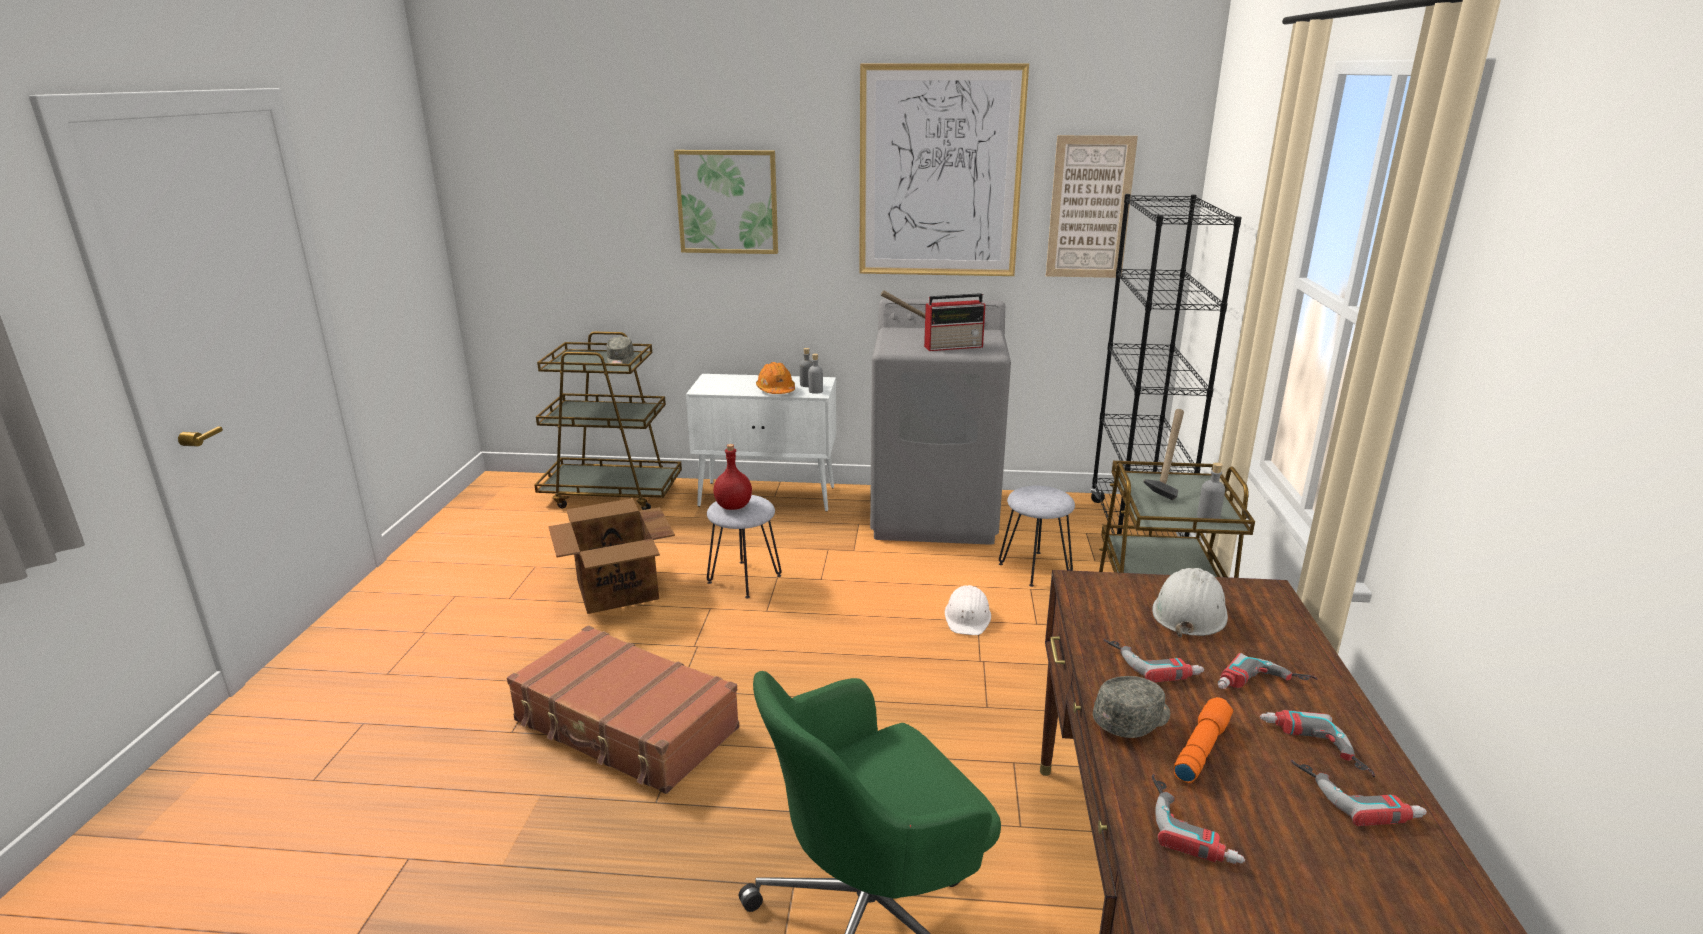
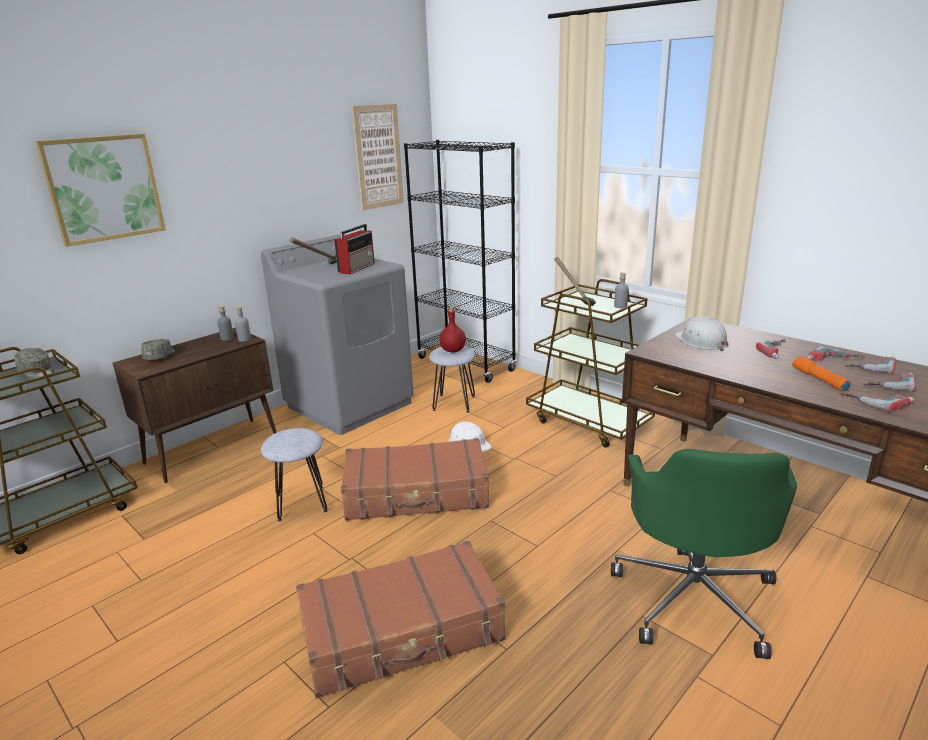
camera: 50 degrees left, 0 degrees up
(617, 590) = (214, 569): cardboard box -> none
(733, 507) = (289, 442): red bottle -> red bottle (453, 350)
(768, 496) = (213, 449): white cabinet -> brown cabinet
(776, 390) = (212, 349): orange hard hat -> none
(833, 631) = (416, 494): none -> brown suitcase
(940, 173) = (281, 141): picture -> none
(1133, 720) = (785, 384): grey cap -> grey cap (160, 356)
(1152, 661) = (738, 363): power drill -> power drill (888, 383)

